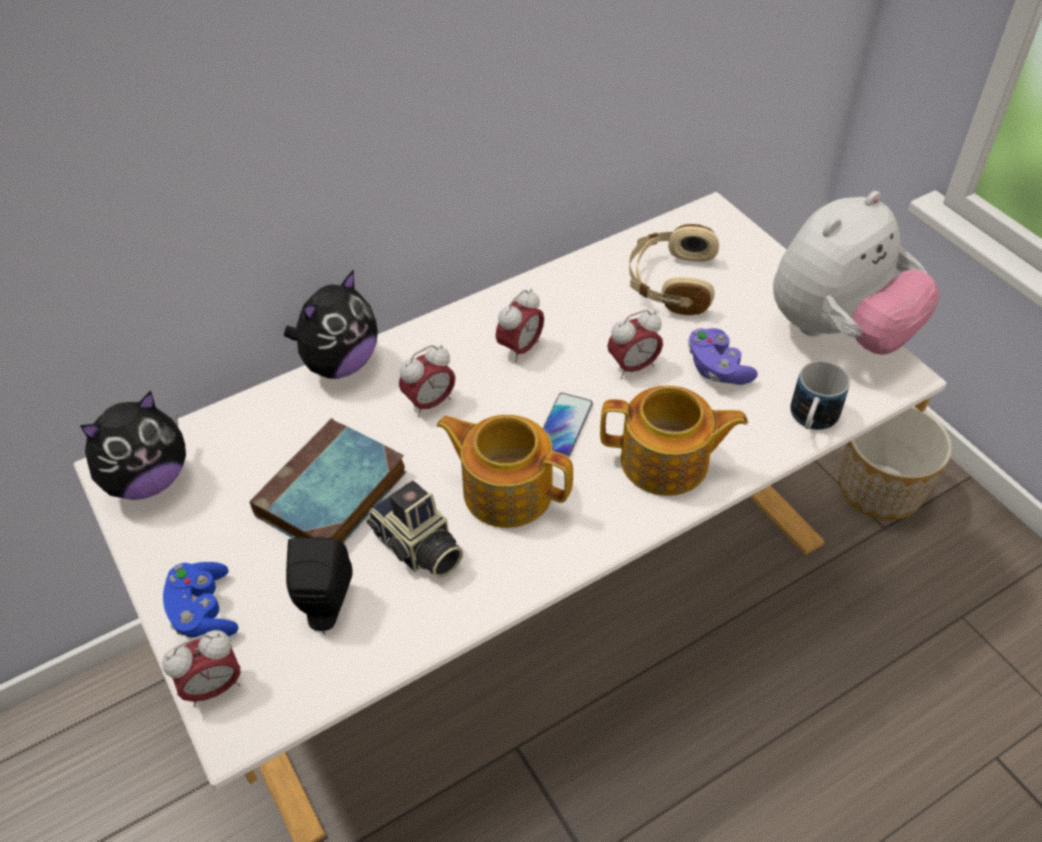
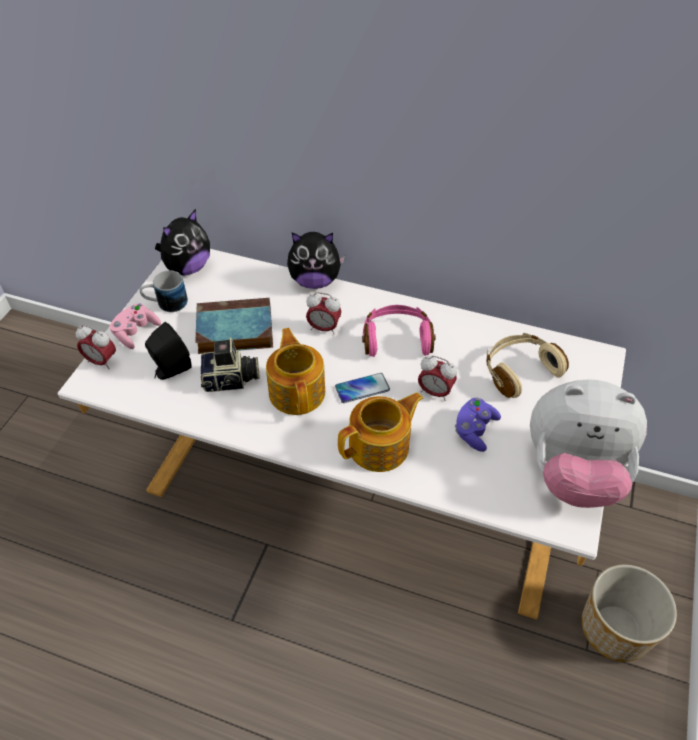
camera: 50 degrees right, 0 degrees up
(148, 479) = (187, 268): plush toy -> plush toy turned 60 degrees counterclockwise
(204, 611) = (136, 332): blue game controller -> pink game controller
(418, 548) = (231, 381): camera -> camera turned 105 degrees counterclockwise
(520, 349) = (397, 339): alarm clock -> pink headphones
(666, 462) = (380, 447): teapot -> teapot turned 90 degrees counterclockwise
(811, 420) = (482, 498): mug -> mug (166, 303)

